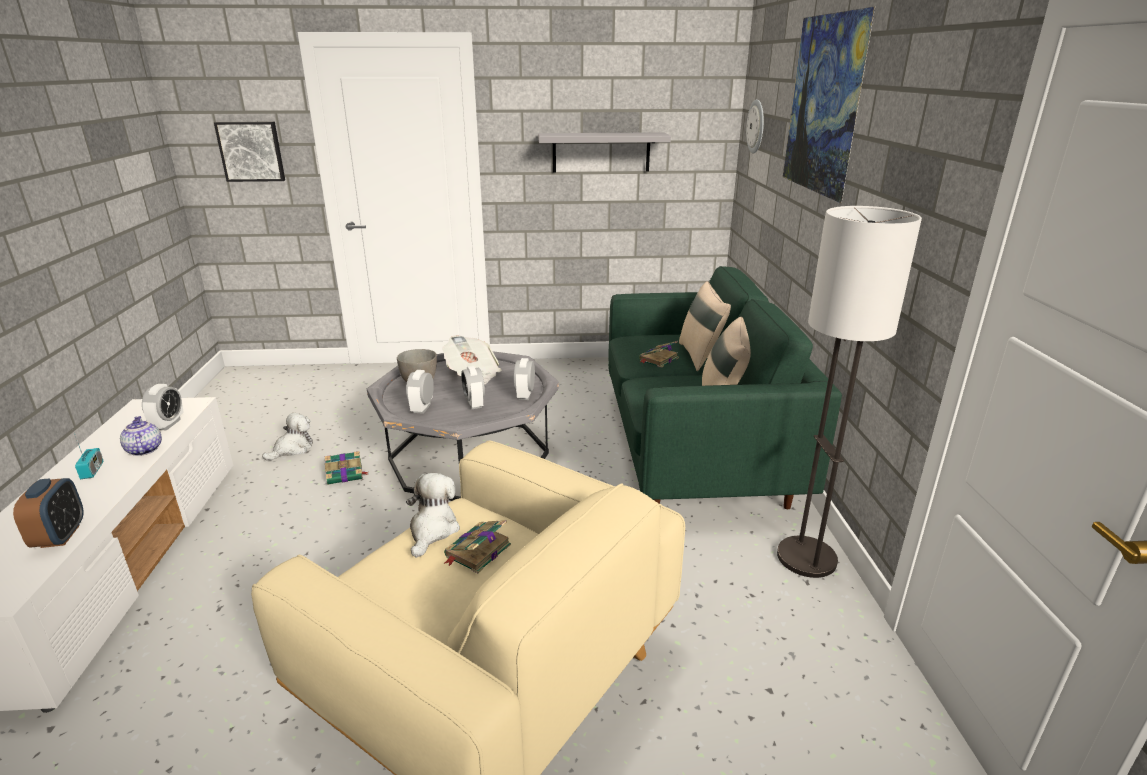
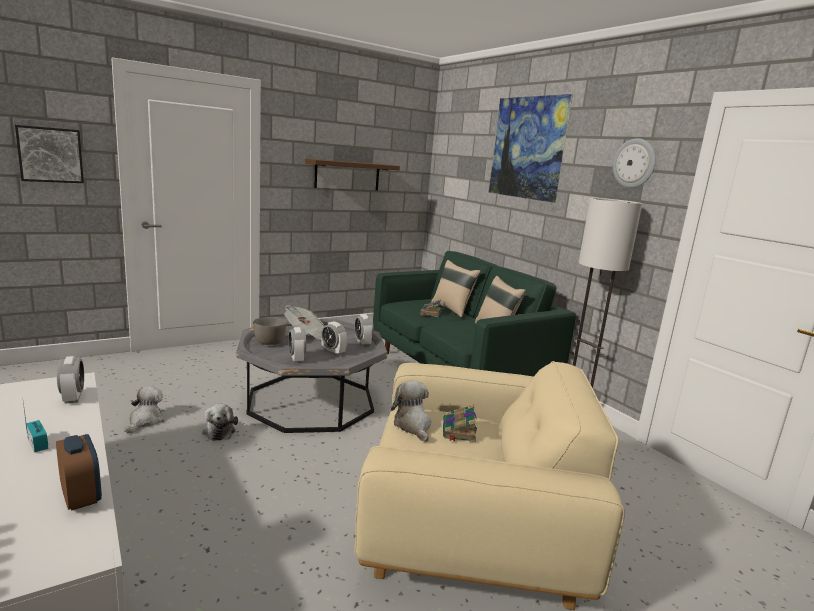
camera: 30 degrees left, 10 degrees down
(143, 450) = (74, 420): teapot -> none
(346, 475) = (219, 431): book -> plush toy
(601, 152) = (347, 175): grey shelf -> brown shelf
(756, 126) = (453, 163): wall clock -> wall clock (634, 163)

